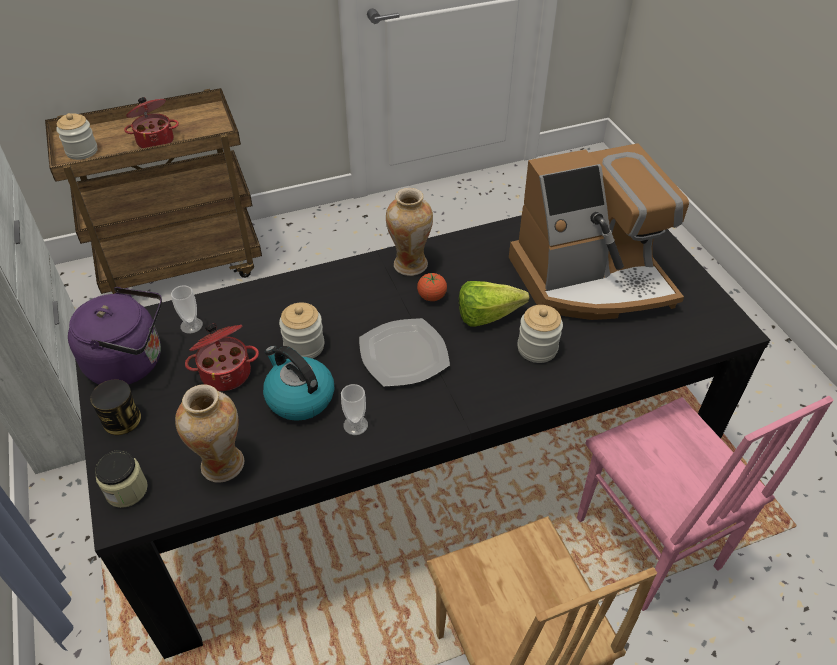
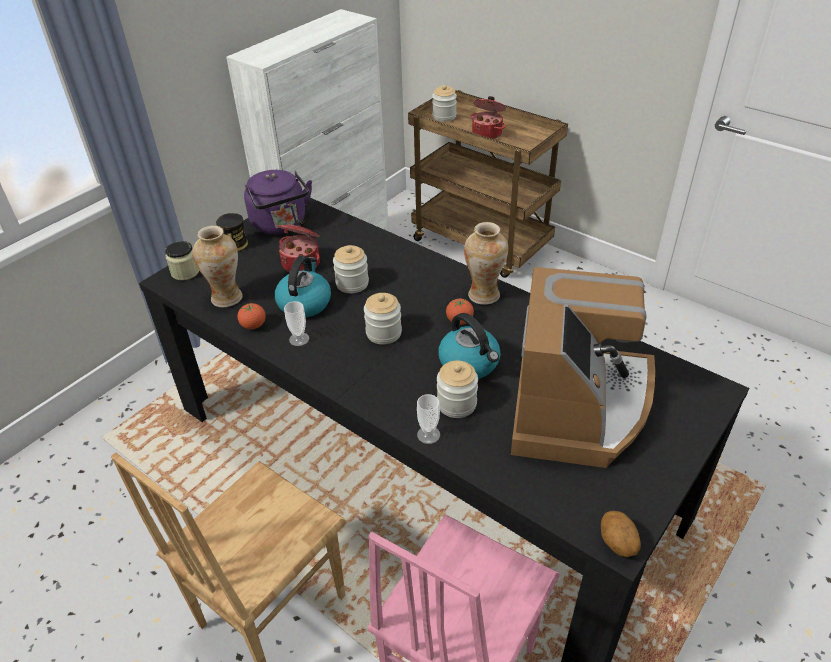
camera: 60 degrees right, 5 degrees down
(191, 325) = (330, 230): cup -> cup (428, 434)
(297, 457) = (253, 325): none -> tomato
(403, 355) = (383, 333): plate -> jar
(493, 316) = (470, 363): lettuce -> kettle
(591, 280) = (578, 407): coffee machine -> coffee machine turned 120 degrees counterclockwise
(735, 330) = (616, 543): none -> potato

